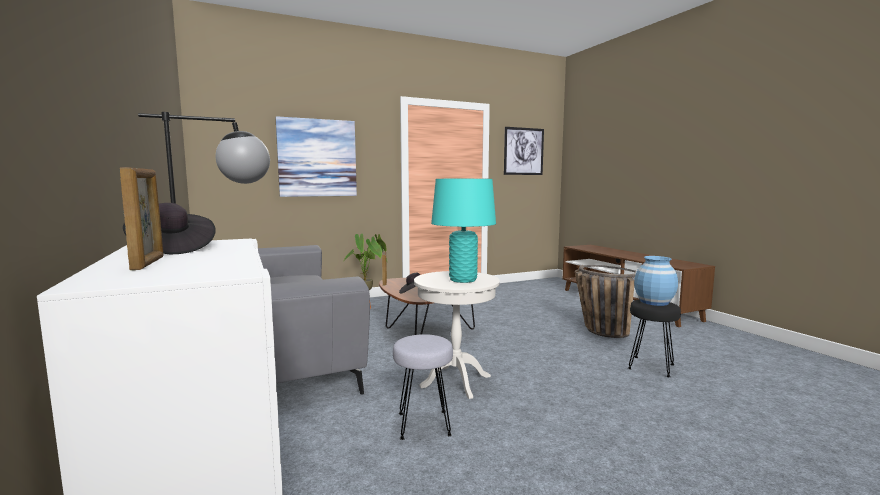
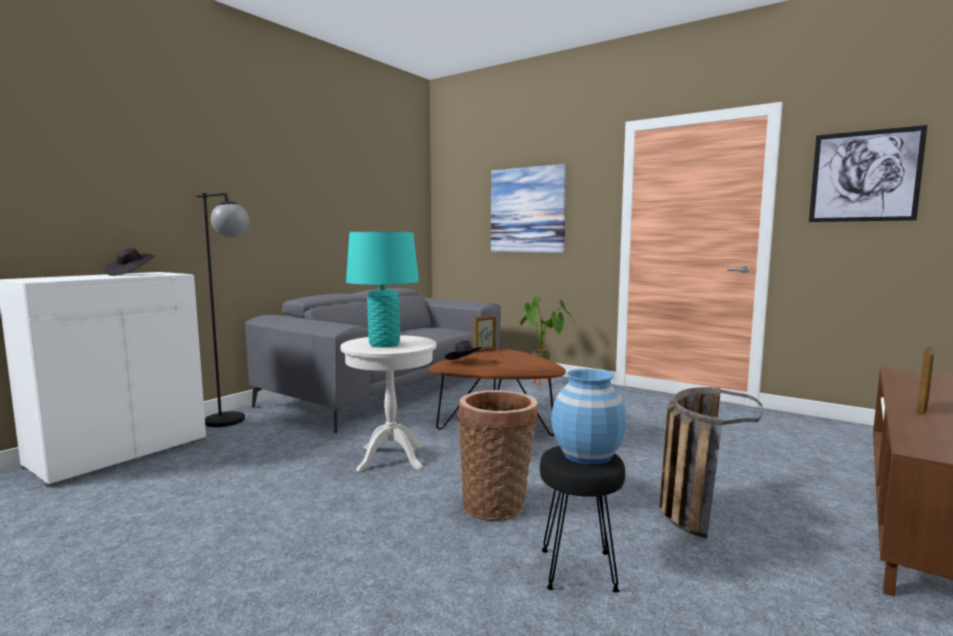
camera: 60 degrees right, 0 degrees up
(148, 263) = (76, 276): picture frame -> picture frame (922, 408)
(423, 424) = (293, 464): grey stool -> none
(566, 366) = (497, 504): none -> basket

